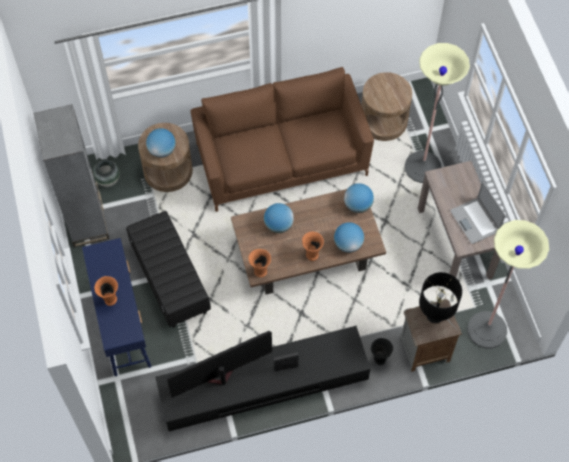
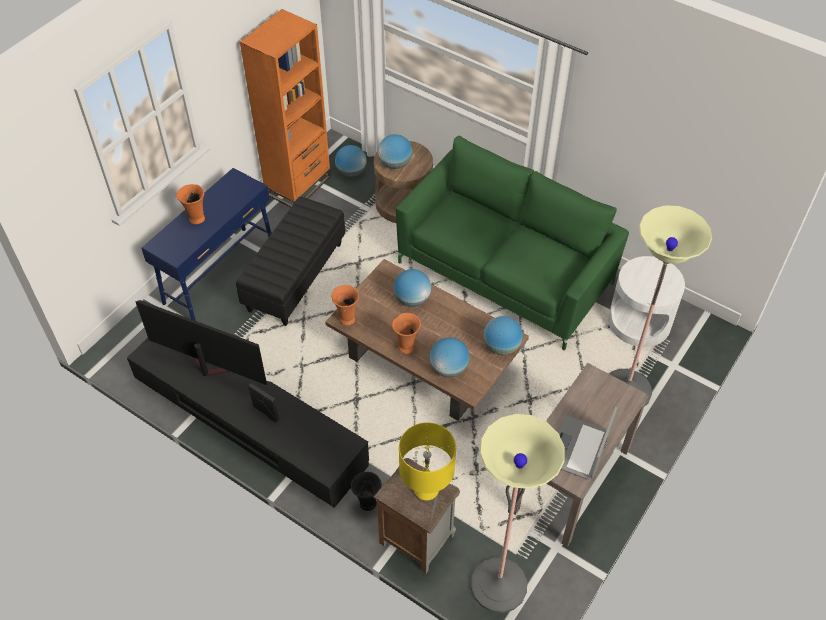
camera: 50 degrees right, 10 degrees down
(87, 221) = (298, 185): grey bookcase -> orange bookcase
(108, 180) = (351, 172): vase -> globe
(281, 159) = (505, 273): brown sofa -> green sofa
(383, 121) = (639, 322): brown side table -> white side table
(434, 316) = (426, 490): black table lamp -> yellow table lamp

